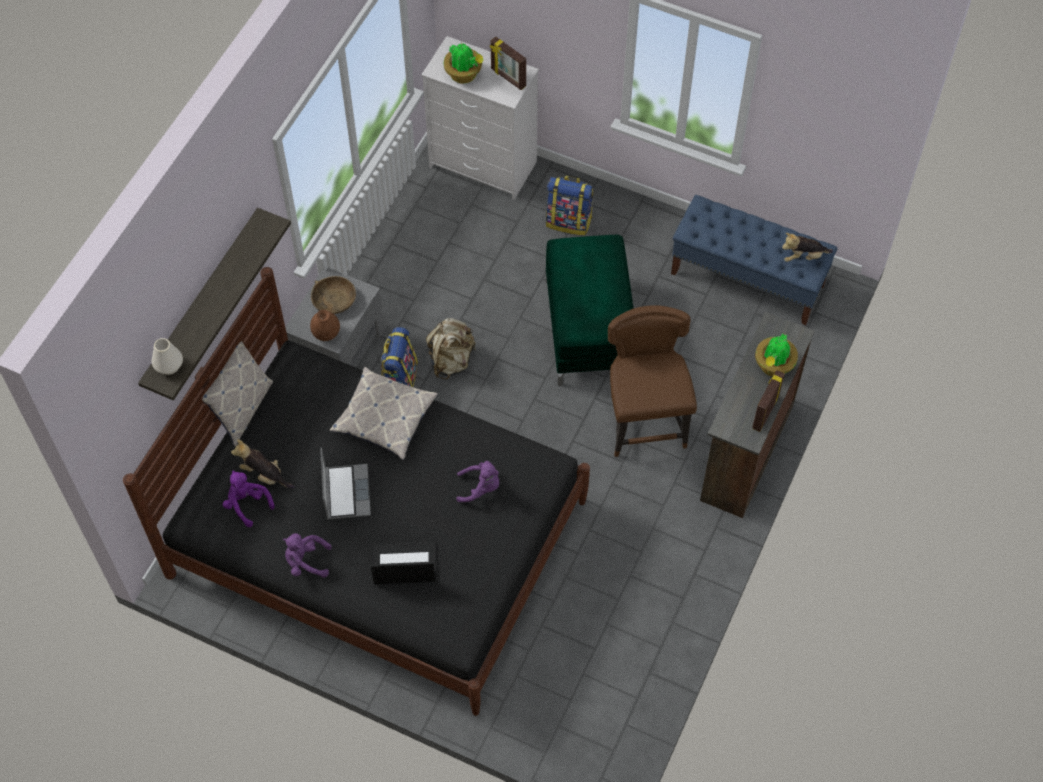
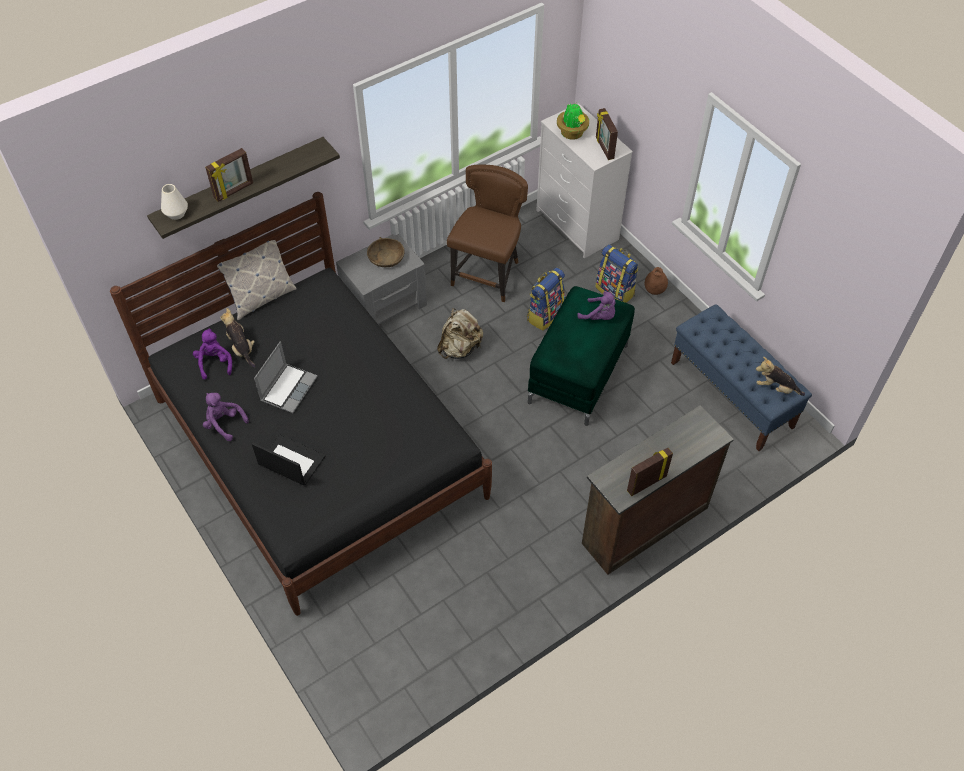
camera: 30 degrees right, 5 degrees down
(211, 313) = (234, 191): none -> picture frame
(326, 334) = (364, 278): brown vase -> brown vase (654, 290)
(384, 417) = (355, 350): pillow -> none
(399, 380) = (412, 344): backpack -> backpack (545, 314)
(480, 488) = (388, 434): purple plush toy -> purple plush toy (599, 316)
(645, 421) = (577, 461): brown chair -> brown chair (488, 274)
(773, 366) = (678, 450): potted plant -> none

